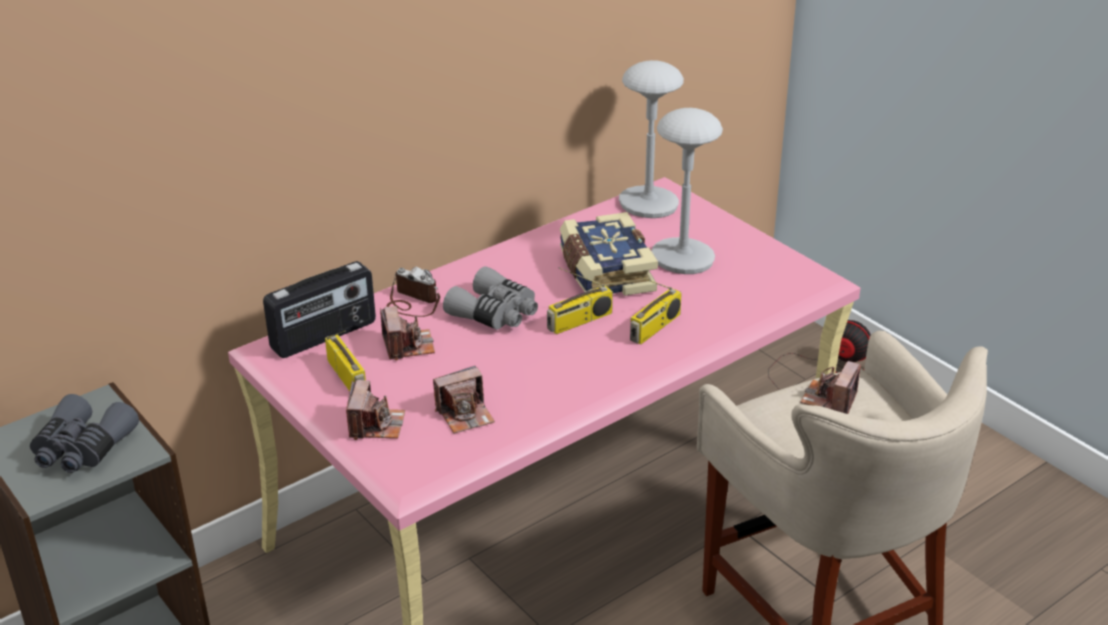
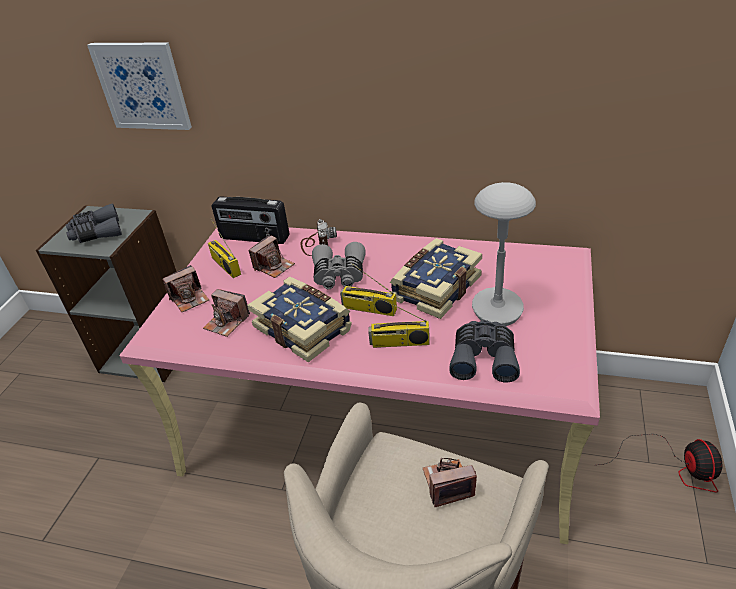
camera: 55 degrees right, 5 degrees up
(113, 170) = (142, 86): none -> picture
(348, 377) = (225, 266): radio -> radio turned 120 degrees clockwise
(551, 370) = (304, 328): none -> book
(648, 204) = (539, 260): grey table lamp -> none
(735, 297) = (484, 357): none -> grey binoculars

